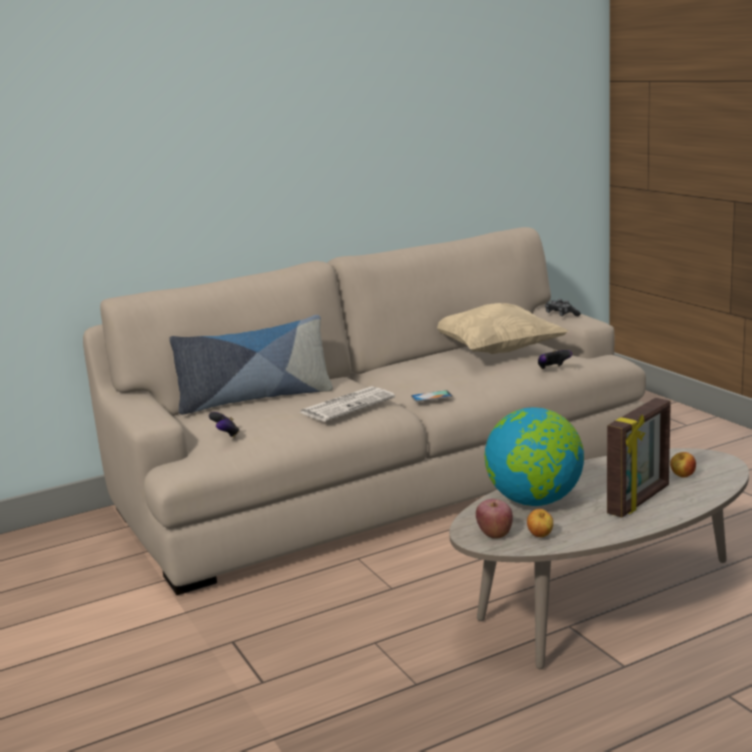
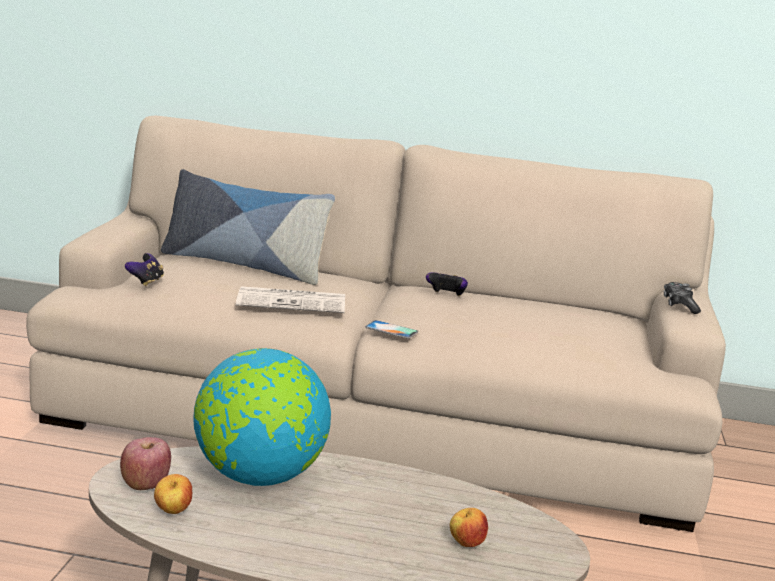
camera: 35 degrees right, 0 degrees up
(496, 352) = (554, 318): beige pillow -> none
(553, 369) = (571, 359): game controller -> game controller (446, 295)
(640, 500) = (354, 540): picture frame -> none

